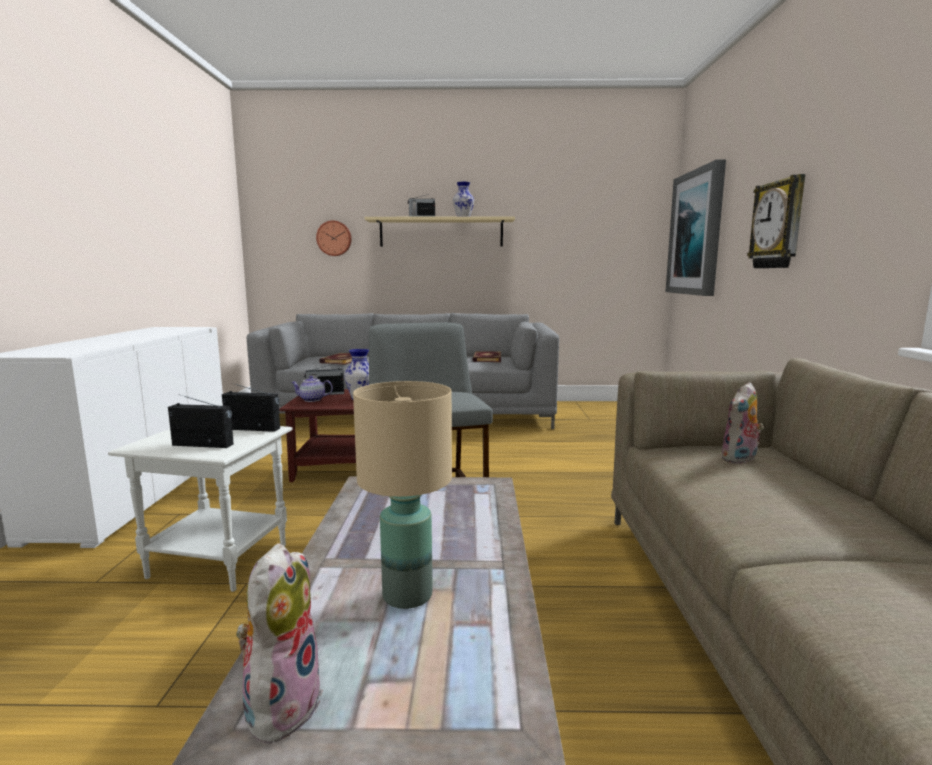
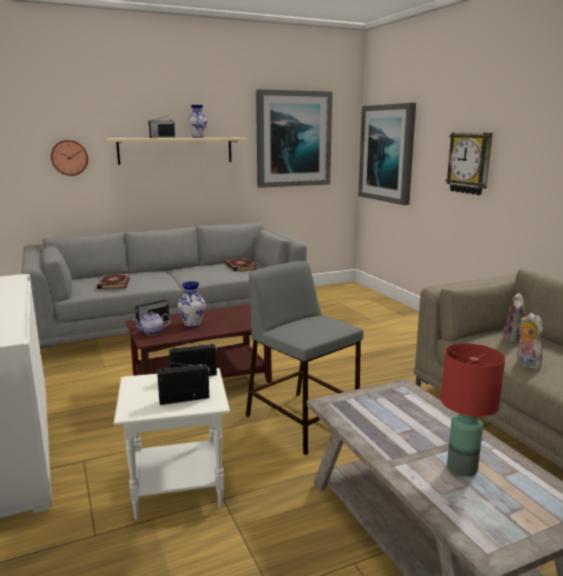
camera: 25 degrees left, 5 degrees up
(281, 703) = (489, 537): plush toy -> plush toy (525, 363)
(406, 594) = (461, 468): beige table lamp -> red table lamp
(580, 221) = (293, 139): none -> picture

